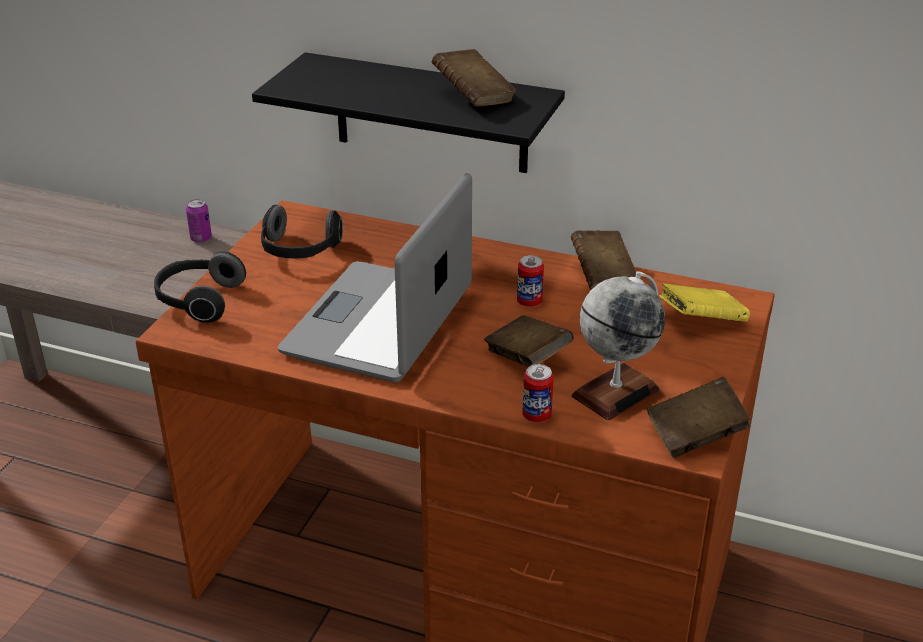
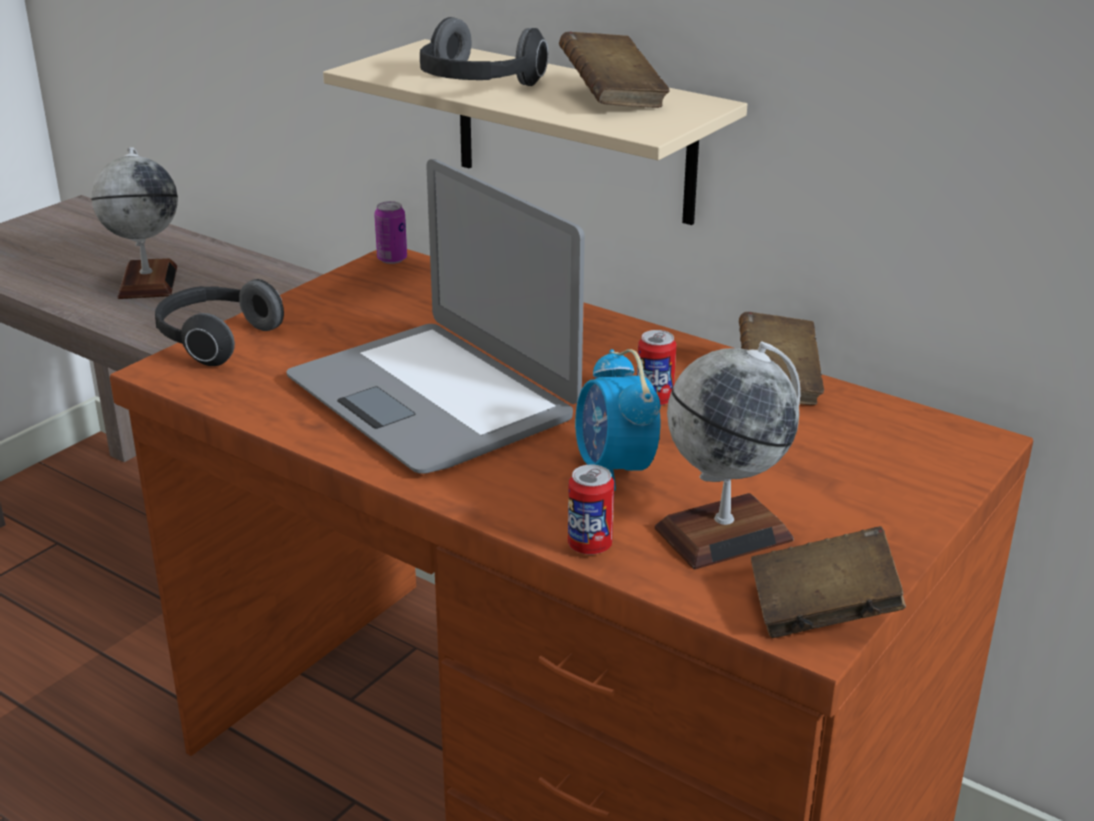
camera: 15 degrees right, 5 degrees down
(87, 250) = (147, 282): none -> globe
(201, 238) = (289, 286): can -> can (392, 259)
(299, 251) = (376, 302): headphones -> headphones (476, 86)
(380, 323) = (433, 398): laptop -> laptop turned 75 degrees counterclockwise
(431, 114) = (573, 132): black shelf -> beige shelf
(527, 358) = (614, 469): brown book -> alarm clock
(701, 320) = (901, 458): yellow book -> none

